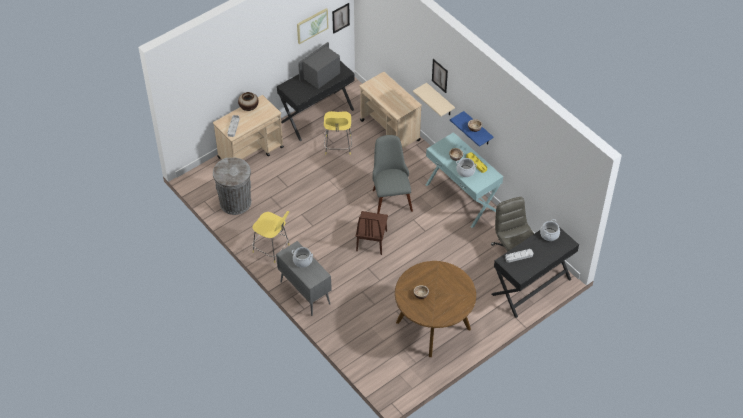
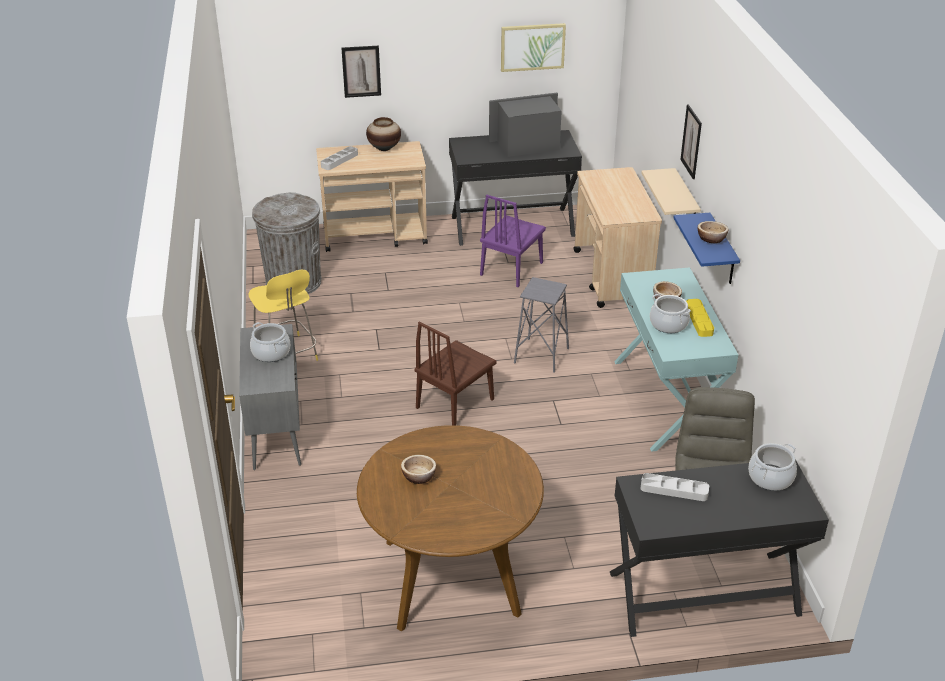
camera: 30 degrees right, 15 degrees down
(338, 146) = (511, 268): yellow stool -> purple chair
(340, 18) = (592, 61): picture -> picture (361, 71)
(390, 195) = (541, 355): grey chair -> grey stool

